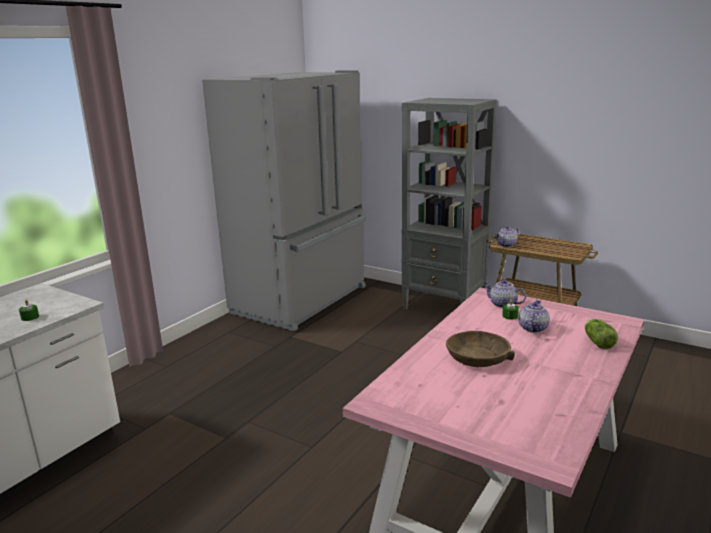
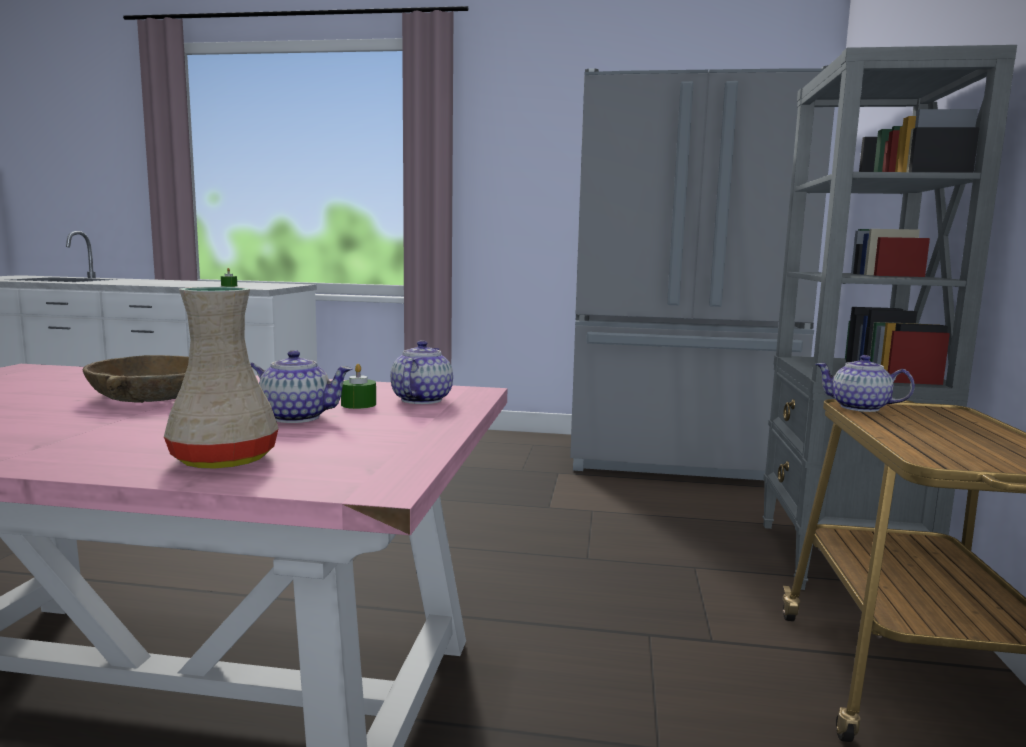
camera: 65 degrees right, 10 degrees down
(597, 342) = (221, 459): lettuce -> beige vase

